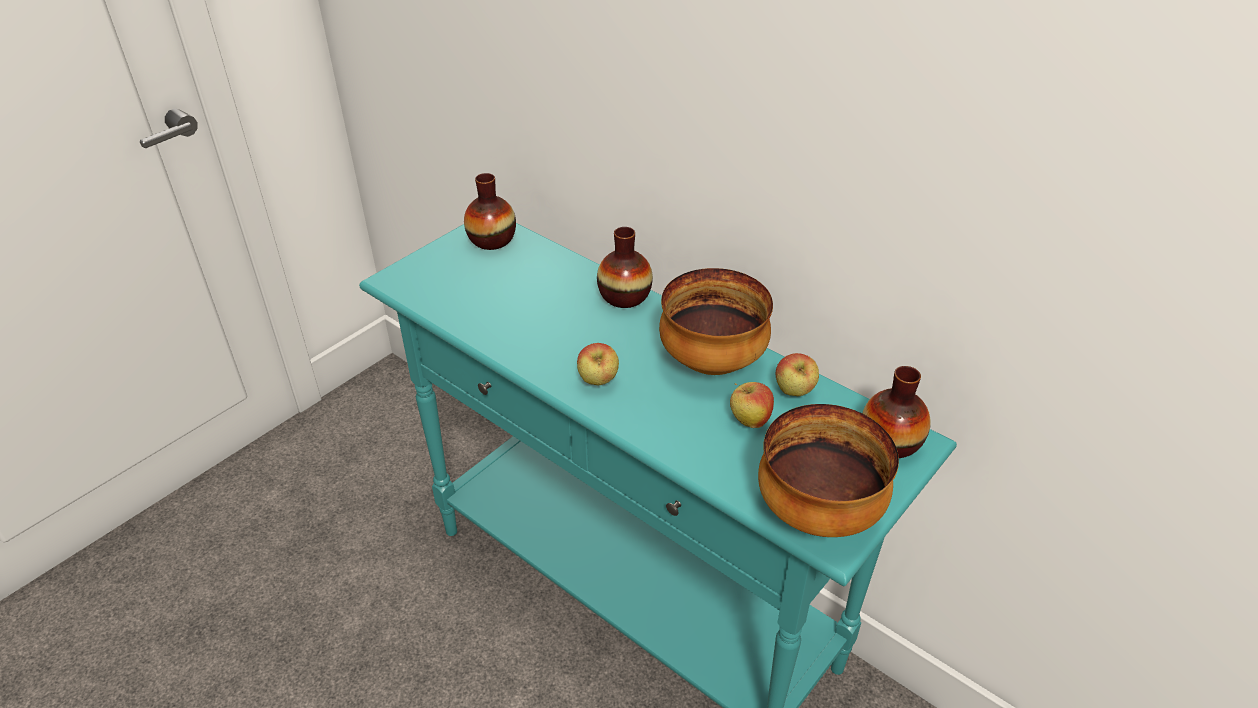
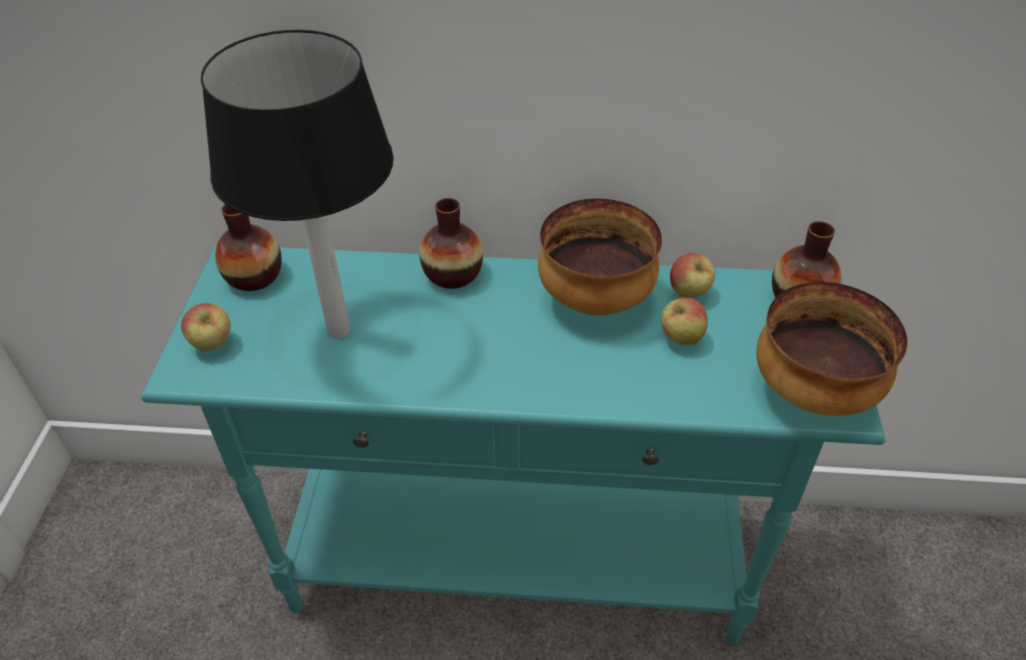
camera: 35 degrees left, 5 degrees up
(508, 298) = (337, 331): none -> table lamp
(598, 382) = (514, 372): apple -> apple (213, 345)

